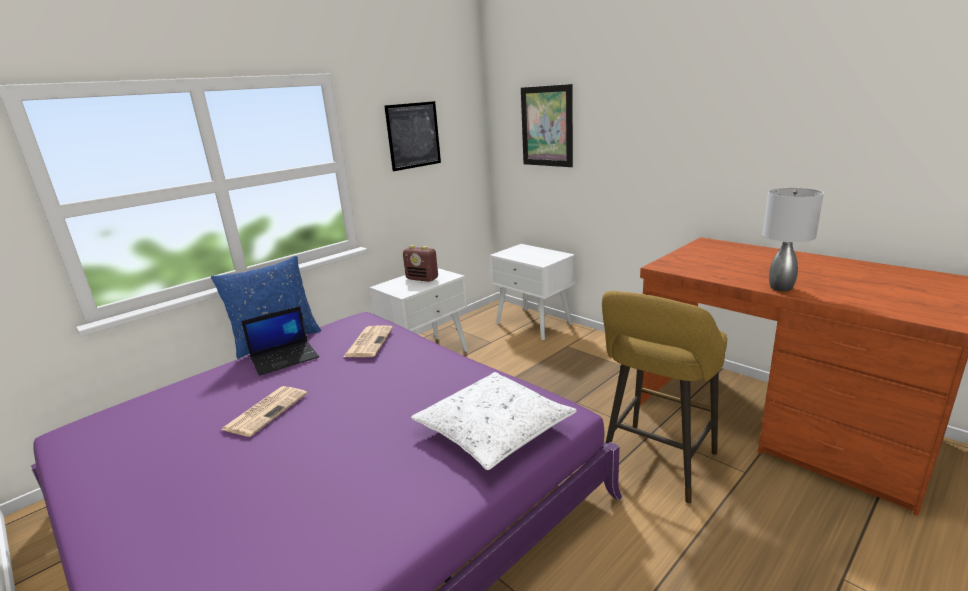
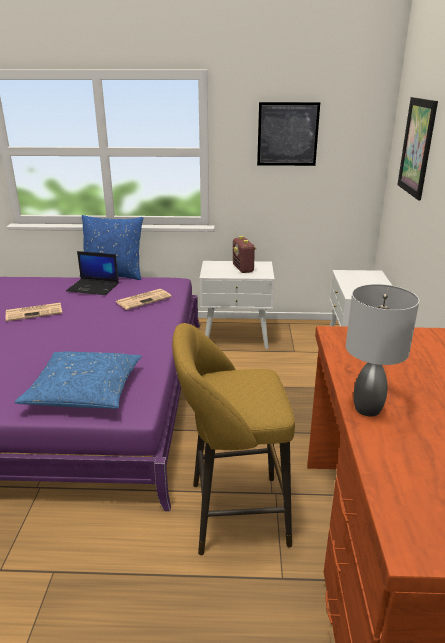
camera: 45 degrees right, 5 degrees up
(493, 430) = (84, 390): white pillow -> blue pillow

